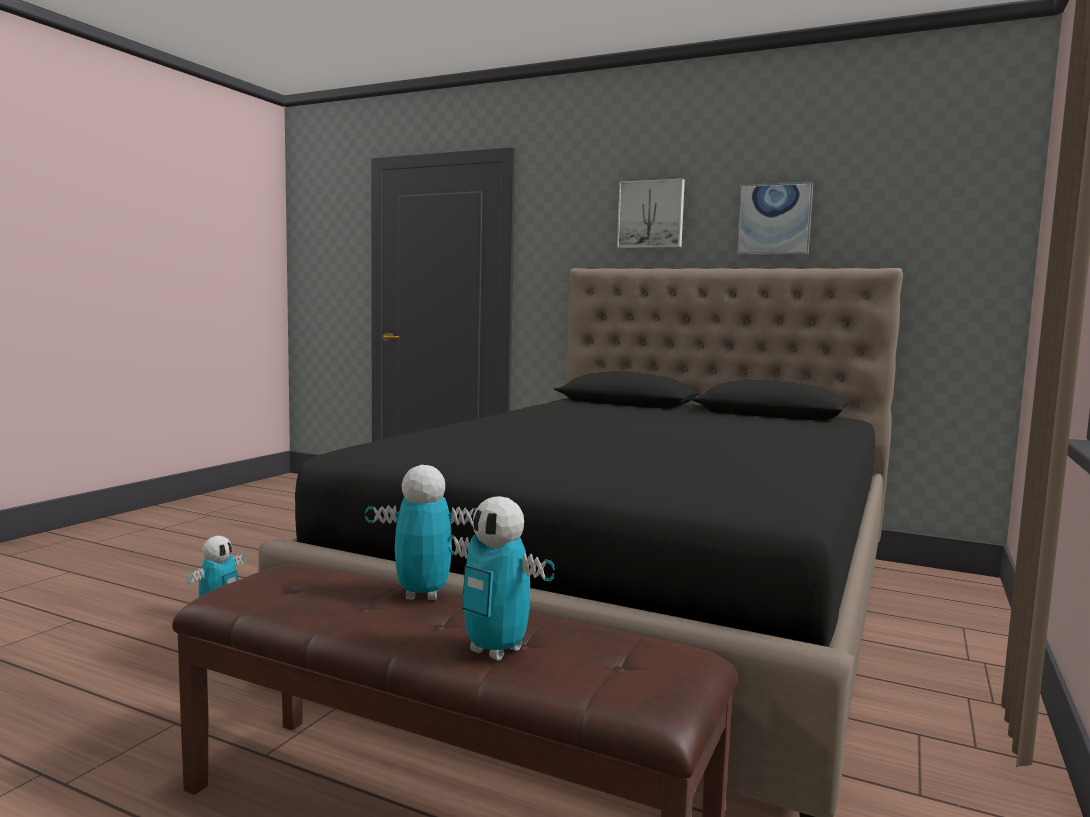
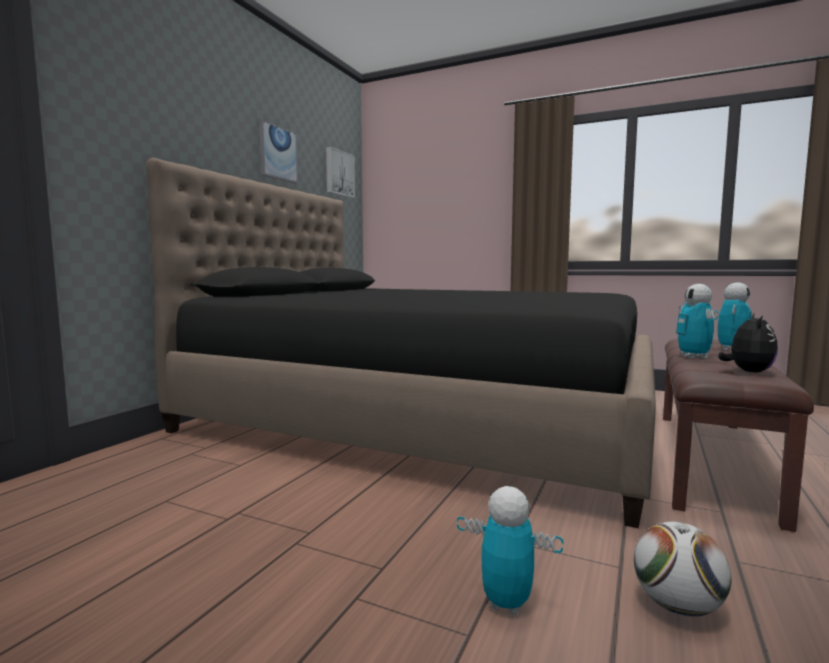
camera: 90 degrees left, 0 degrees up
(157, 673) = (677, 606): none -> football
(291, 596) = (747, 372): none -> plush toy
(651, 214) = (201, 121): picture -> picture (338, 173)

